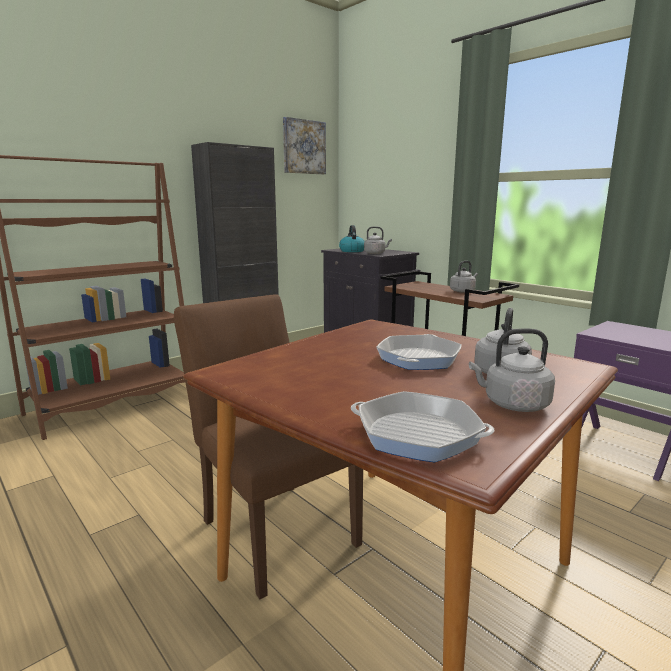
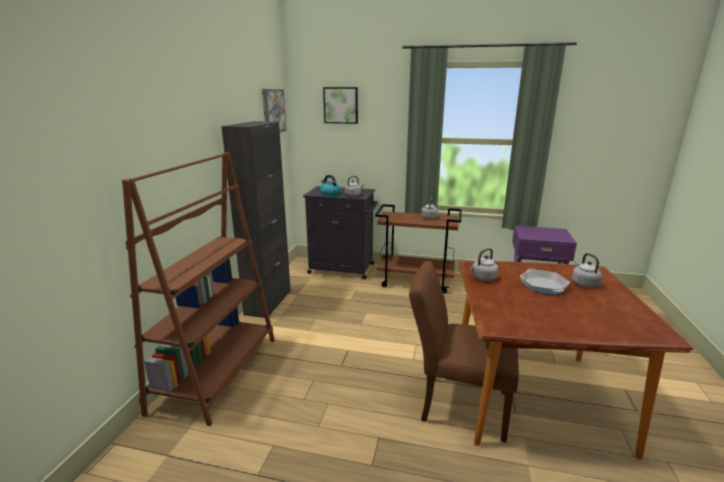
camera: 35 degrees left, 5 degrees up
(388, 138) = (341, 105): none -> picture
(418, 434) = (630, 329): frying pan -> none
(513, 404) = (621, 301): grey kettle -> grey kettle (482, 278)

